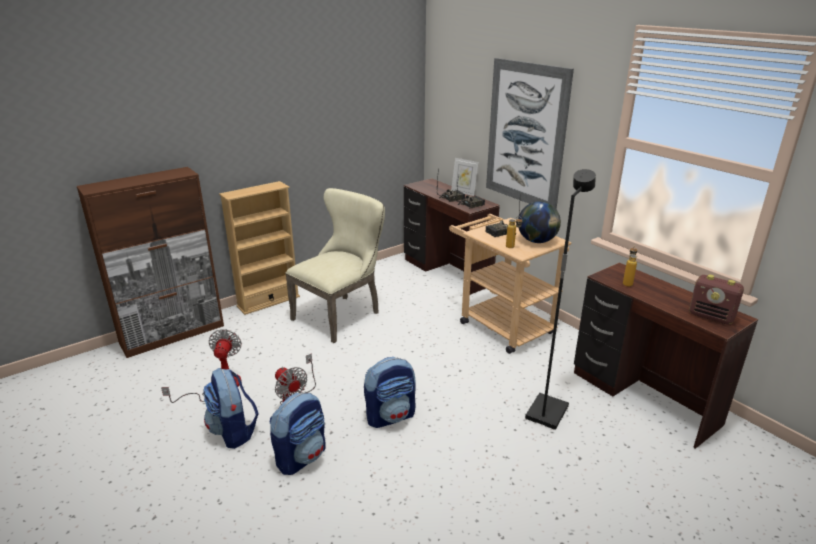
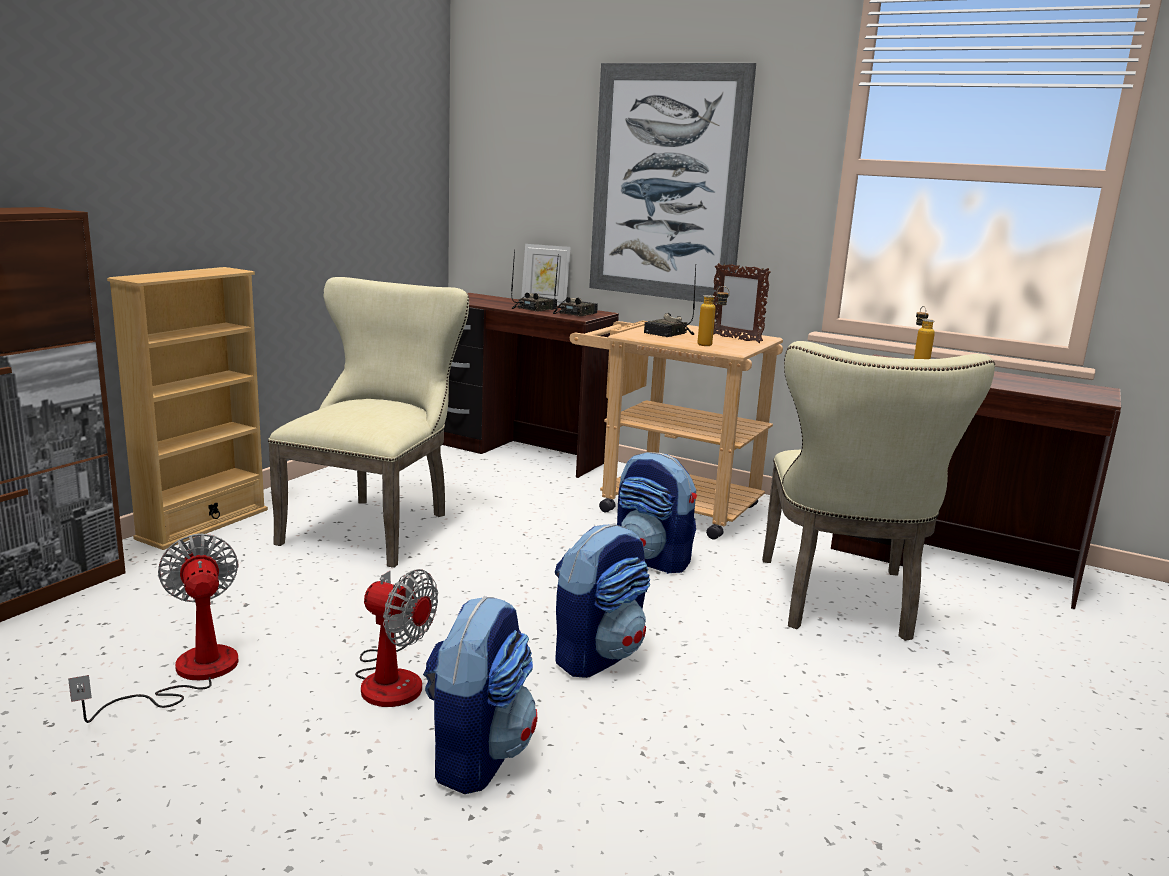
camera: 25 degrees left, 10 degrees down
(234, 431) = (286, 745): backpack -> backpack (653, 559)
(537, 241) = (735, 339): globe -> picture frame
(546, 412) = (841, 603): black floor lamp -> beige chair
(711, 317) = (1068, 390): radio -> none

